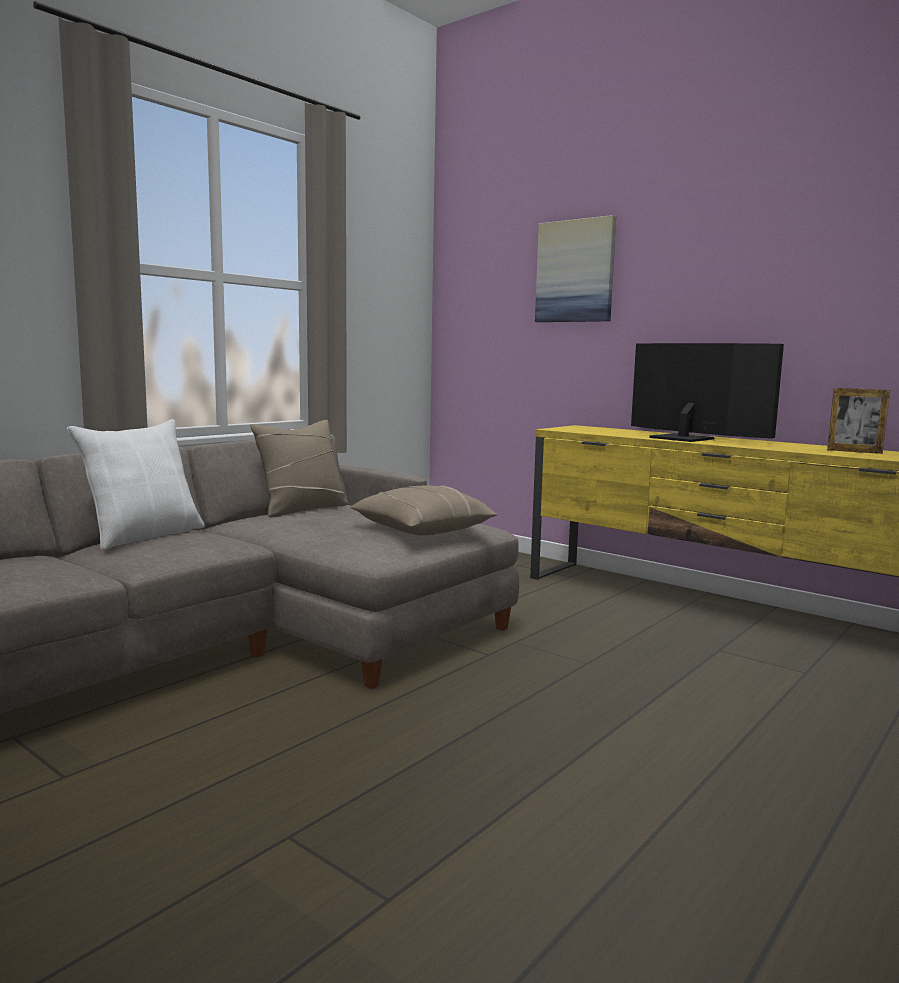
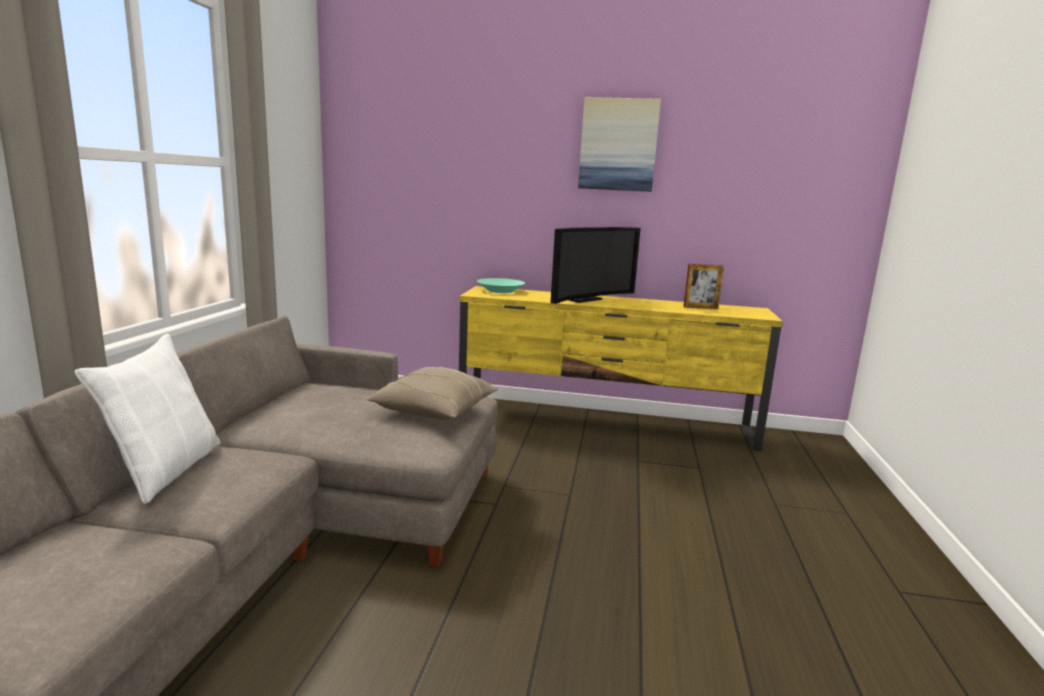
camera: 30 degrees left, 5 degrees up
(302, 509) = (286, 398): beige pillow -> none
(575, 271) = (471, 156): picture -> picture (618, 145)
(595, 428) = (500, 290): none -> turquoise bowl
(687, 438) = (582, 299): television -> television turned 120 degrees clockwise

